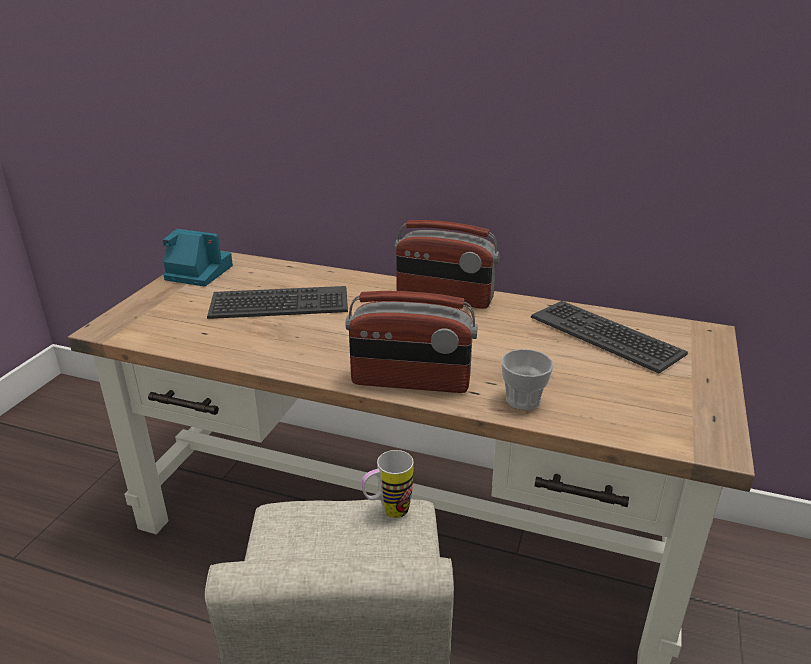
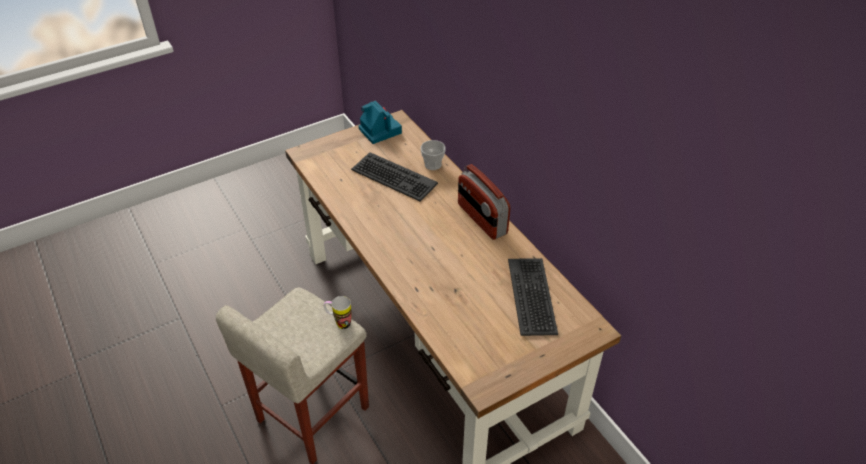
camera: 40 degrees right, 15 degrees up
(410, 382) = (396, 265): radio -> none
(523, 400) = (432, 307): cup -> cup (433, 165)

